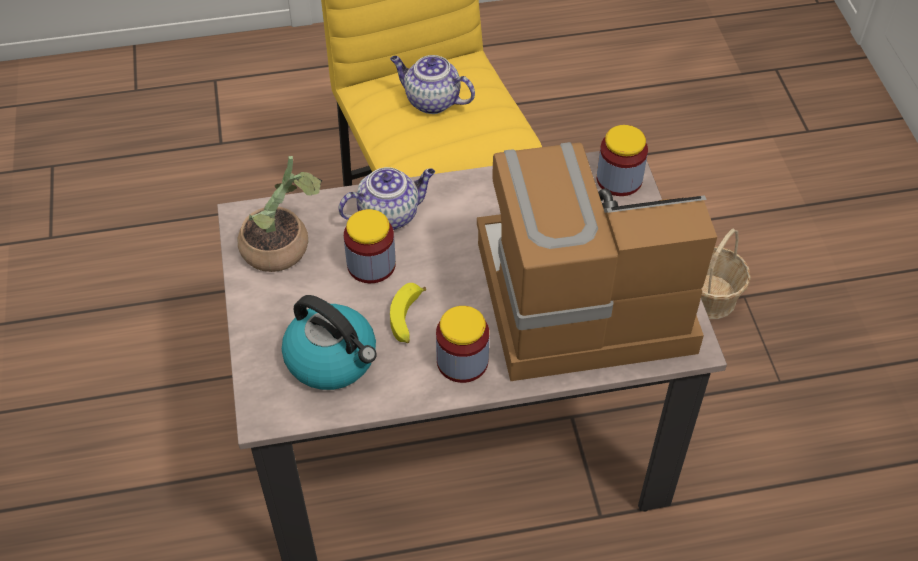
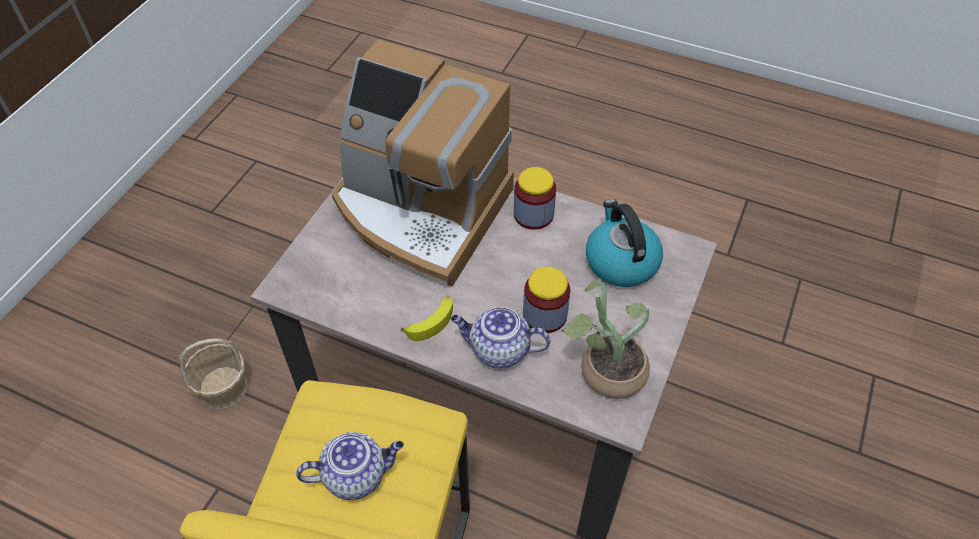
camera: 145 degrees left, 0 degrees up
(407, 319) = (548, 260): banana -> banana (431, 321)
(431, 101) = (356, 475): teapot -> teapot turned 75 degrees counterclockwise
(619, 179) = (300, 276): jar -> none

